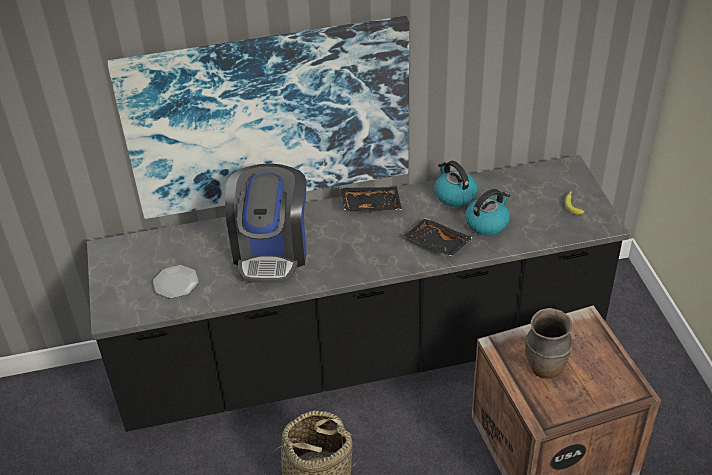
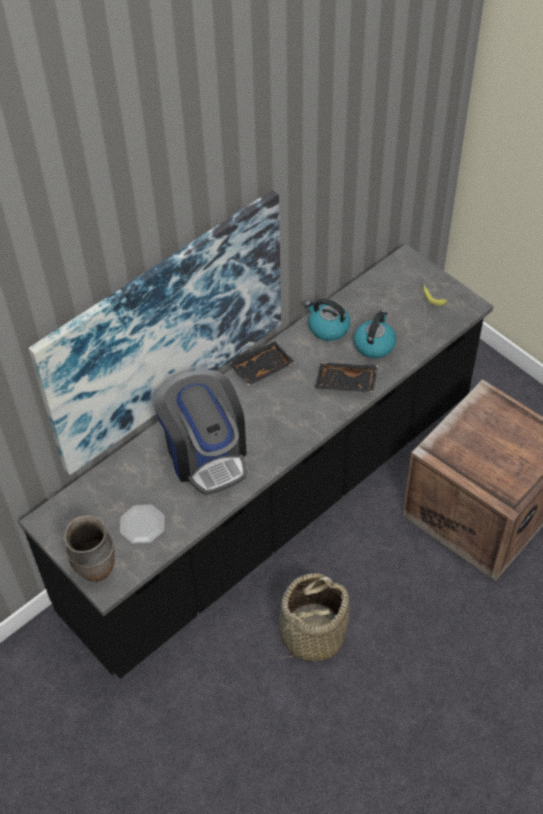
camera: 30 degrees left, 10 degrees up
(545, 367) = (480, 453): brown vase -> brown vase (96, 568)

